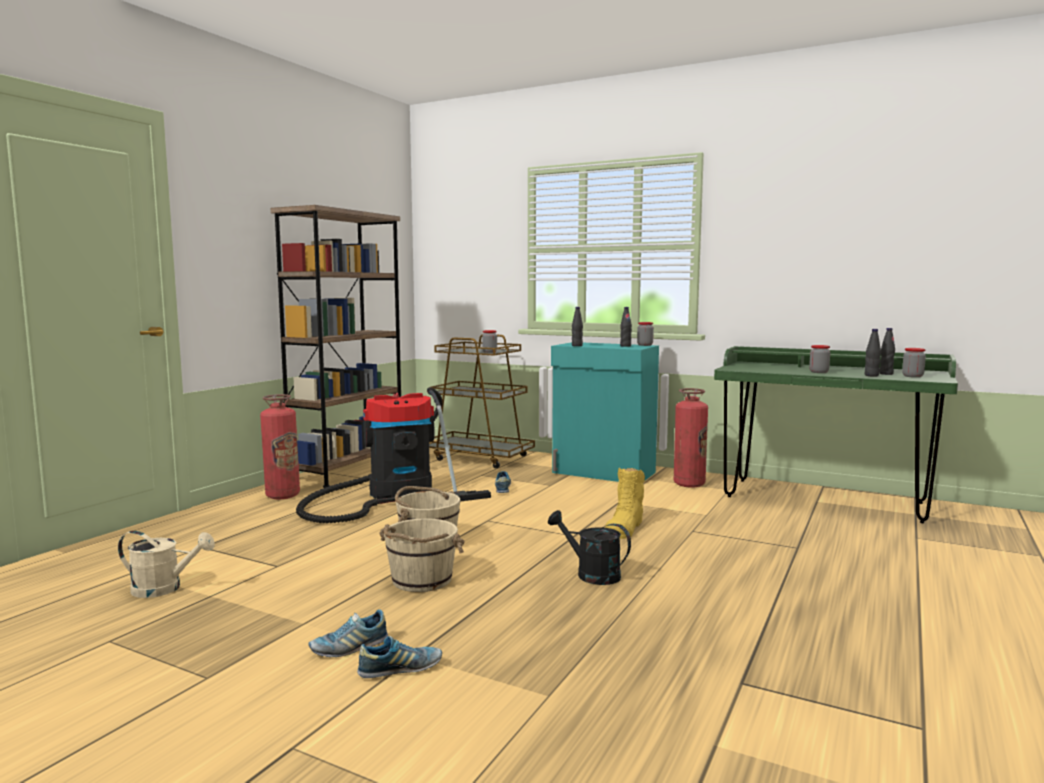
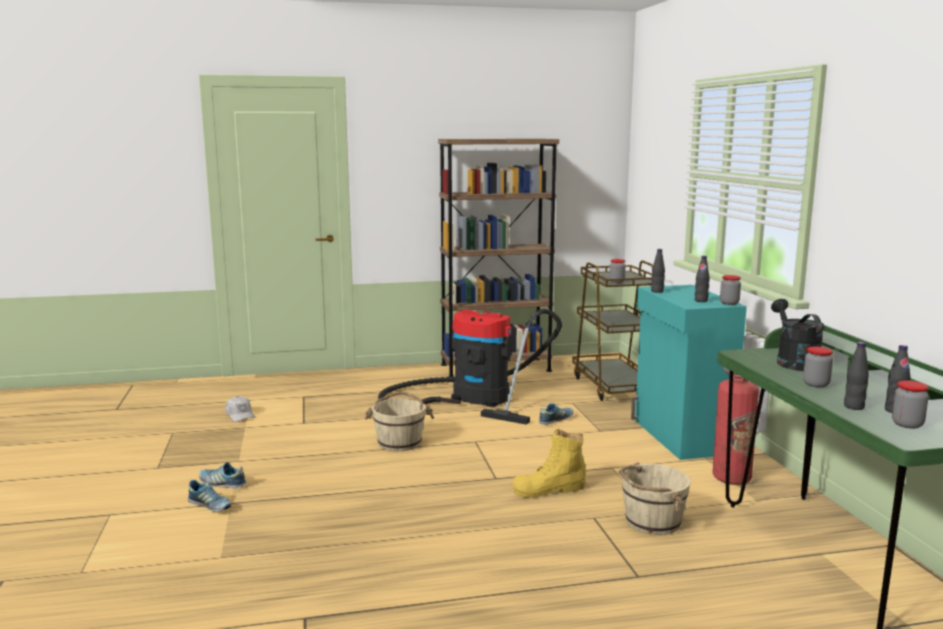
camera: 50 degrees right, 5 degrees up
(165, 589) = (240, 415): beige watering can -> white cap
(282, 495) = (413, 375): fire extinguisher -> none
(421, 580) = (336, 464): beige bucket -> beige bucket (651, 521)
(591, 574) = (426, 509): black watering can -> black watering can (793, 362)

